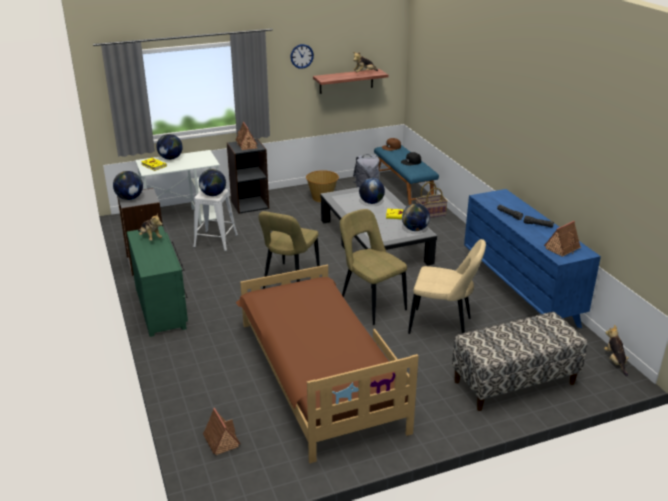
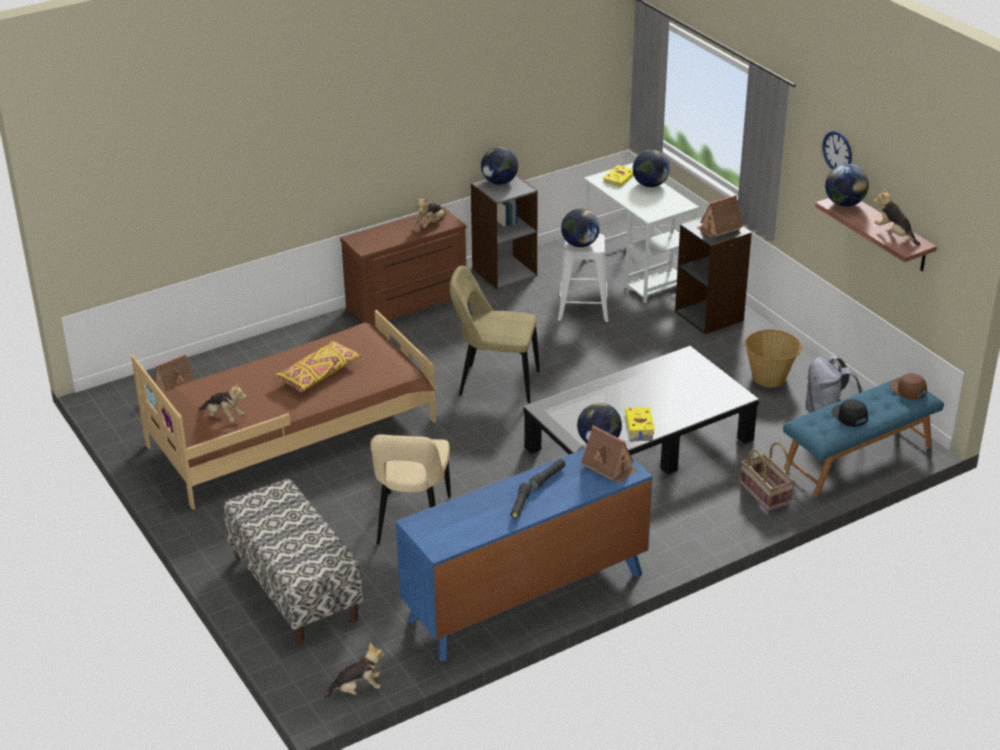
camera: 80 degrees right, 5 degrees up
(162, 306) = (408, 303): green dresser -> brown dresser
(313, 318) = (318, 375): none -> yellow pillow
(359, 367) = (224, 417): none -> plush toy
(371, 202) = (678, 395): globe -> globe (844, 204)
(371, 304) = (454, 456): beige chair -> none
(562, 248) = (449, 527): toy house -> toy house (609, 467)

